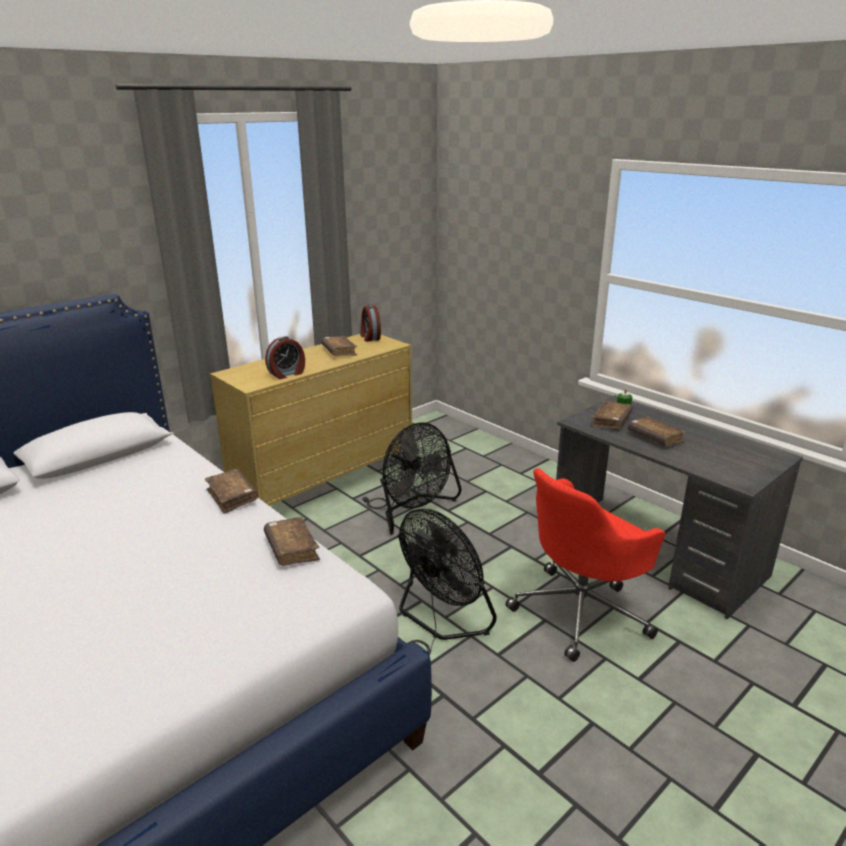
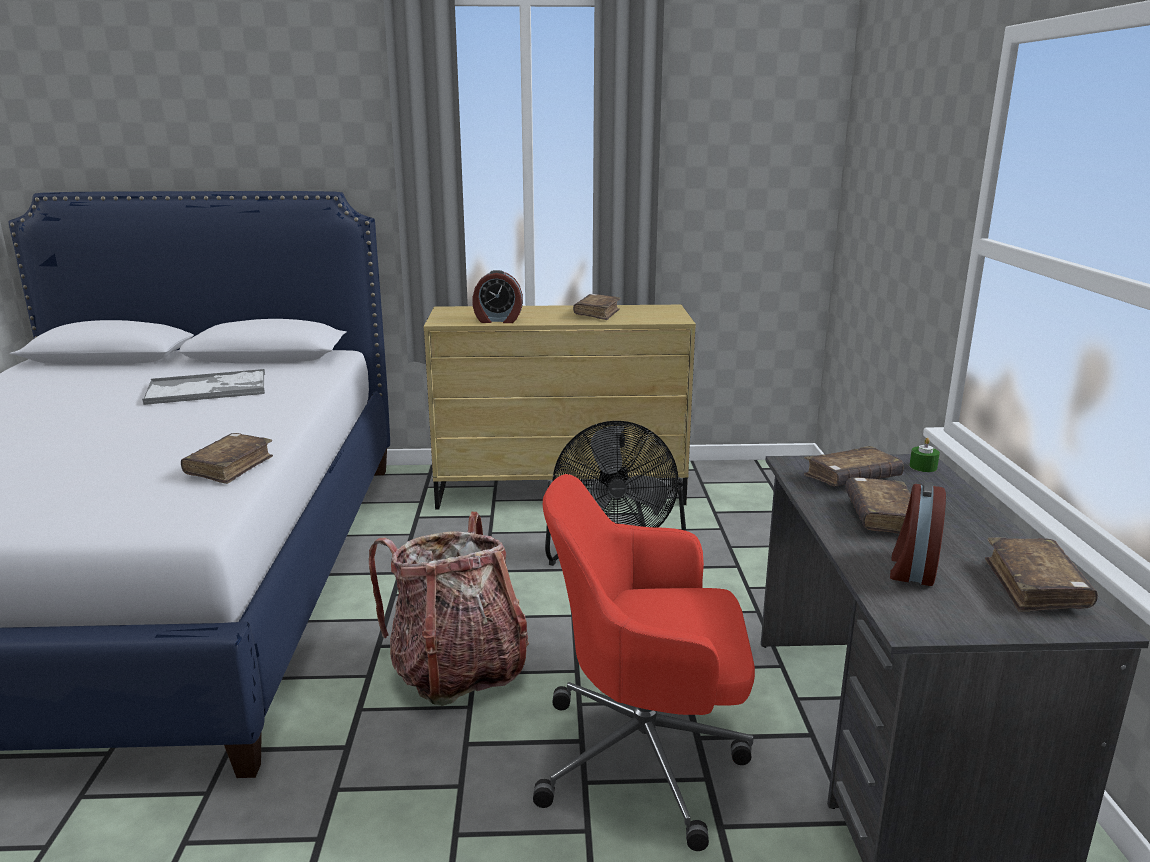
camera: 40 degrees right, 5 degrees down
(119, 499) = (208, 389): none -> tray
(232, 496) = (282, 413): brown book -> brown book (1035, 587)
(369, 337) = (663, 309): alarm clock -> alarm clock (912, 569)
(434, 620) = (457, 669): black fan -> backpack

